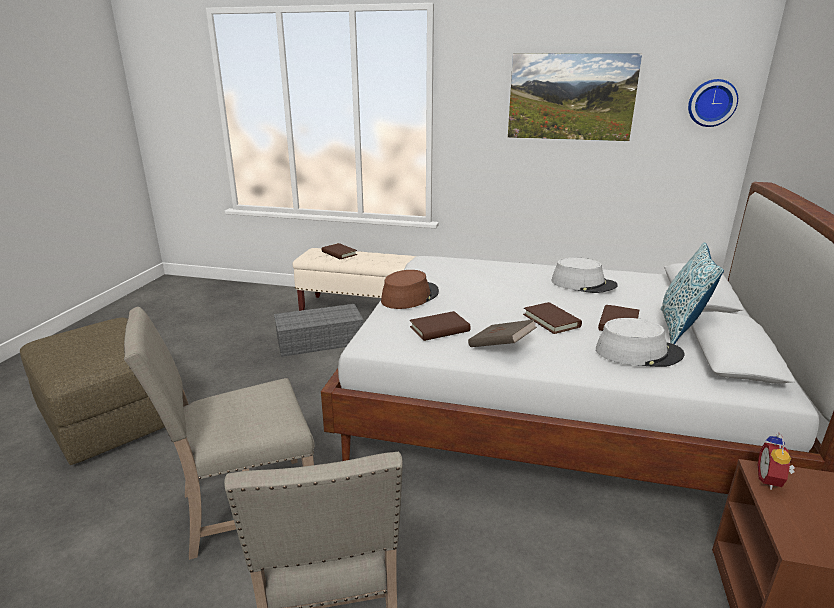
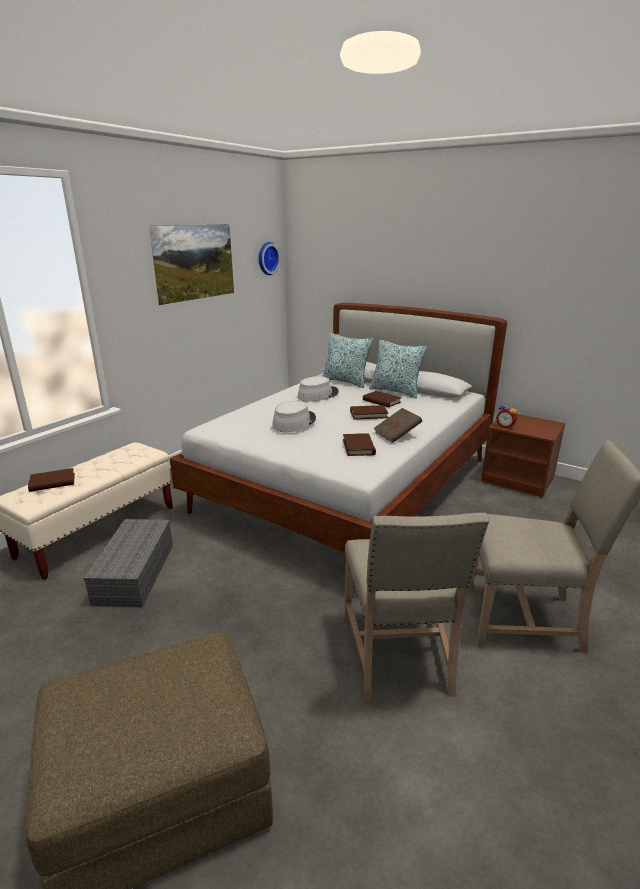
camera: 70 degrees left, 0 degrees up
(409, 296) = (288, 447): brown hat -> none
(638, 352) = (421, 406): grey hat -> grey hat (294, 422)
(664, 291) = (345, 382): none -> pillow

